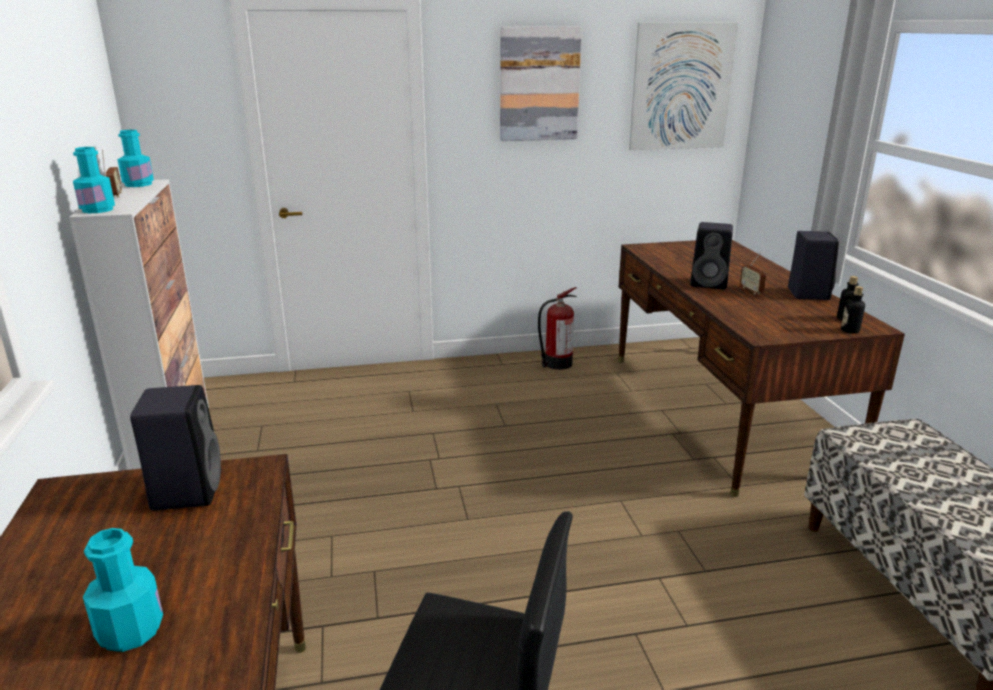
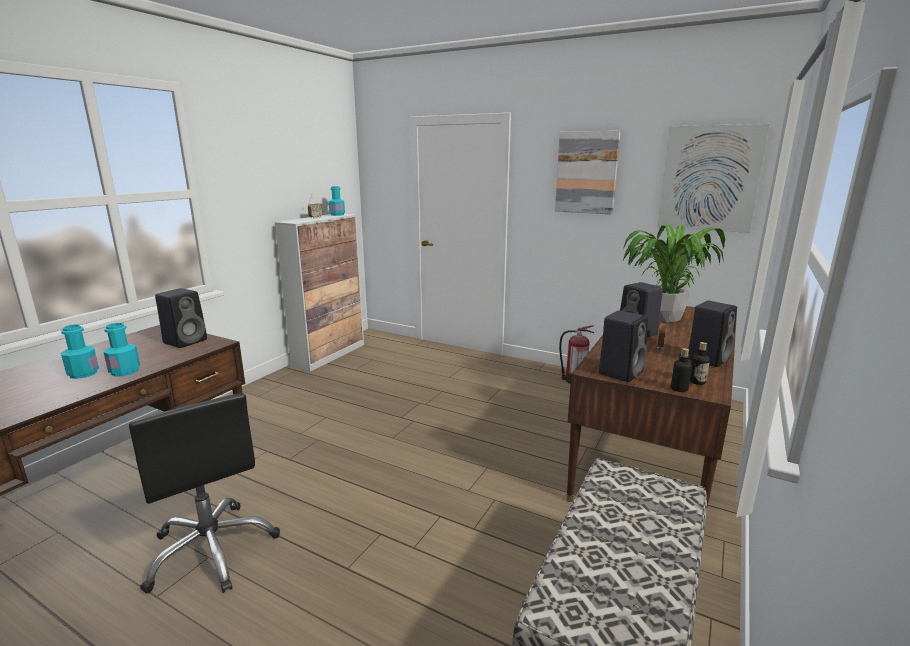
camera: 40 degrees right, 5 degrees down
(98, 210) = (290, 221): turquoise bottle -> turquoise bottle (125, 371)
(689, 258) = (662, 316): none -> potted plant
(783, 330) = (621, 372): none -> black speaker

